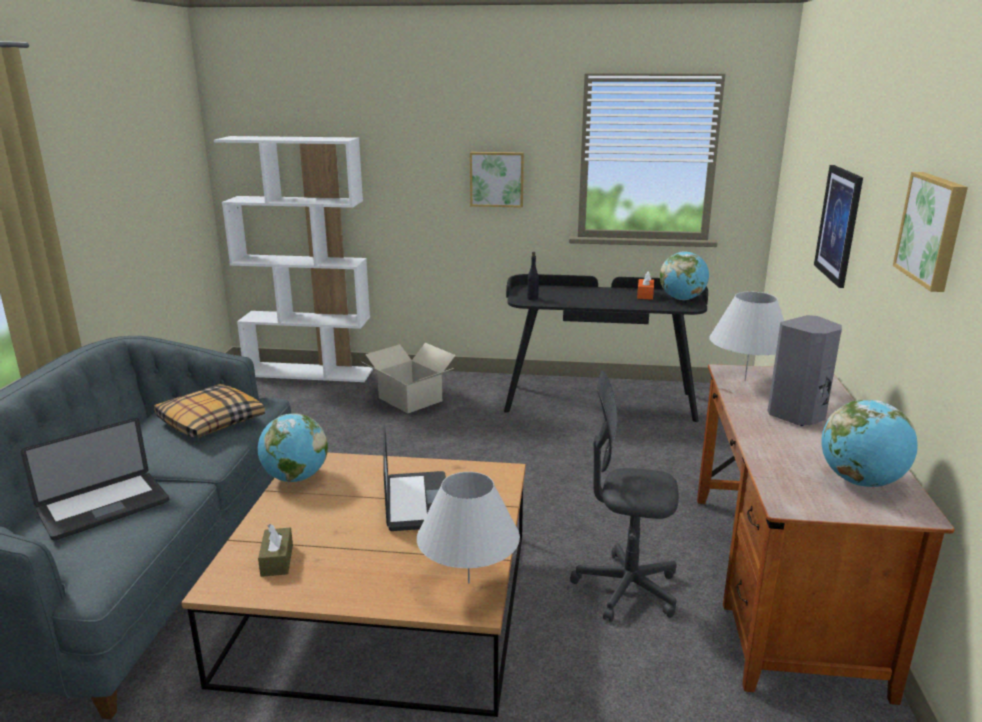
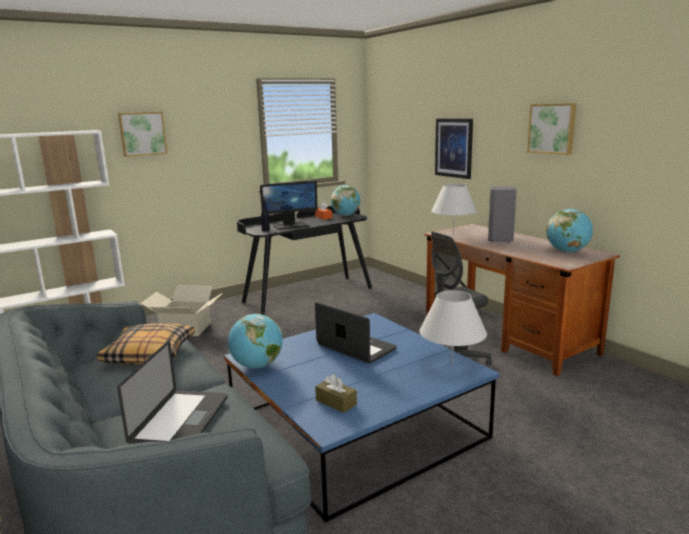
camera: 40 degrees left, 5 degrees down
(383, 604) = (356, 426): brown coffee table -> blue coffee table
(497, 179) = (207, 154): picture -> picture (142, 133)
(576, 299) = (291, 226): none -> monitor

